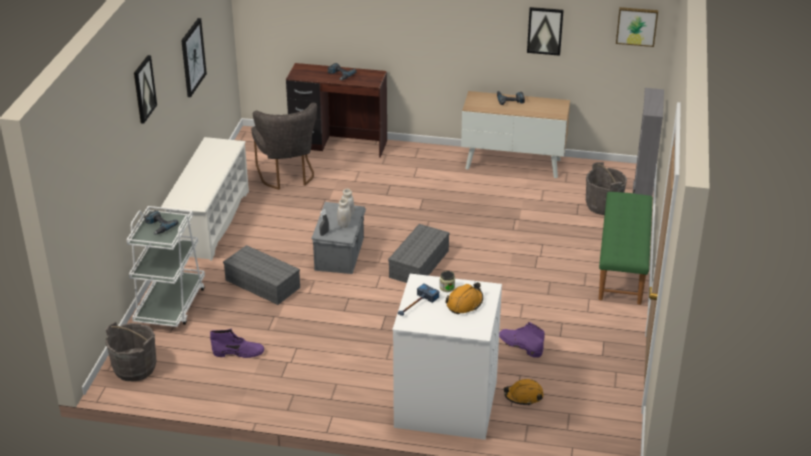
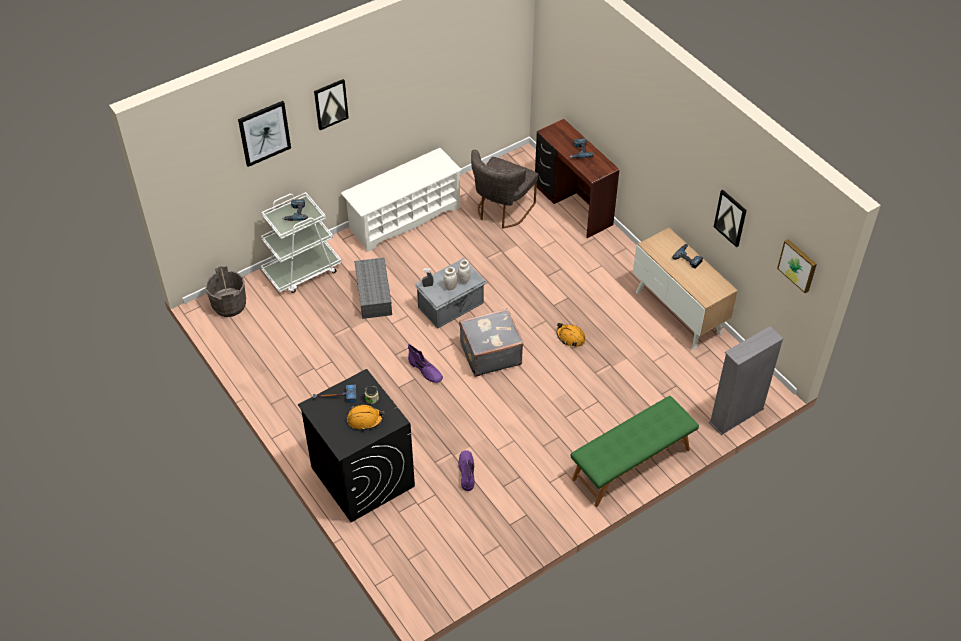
camera: 45 degrees right, 15 degrees up
(192, 57) = (433, 83): picture -> picture (264, 133)
(239, 353) = (296, 339): purple boot -> purple boot (426, 371)
(419, 264) = (490, 354): grey storage box -> grey suitcase
(445, 404) = (362, 476): white washing machine -> black washing machine
(523, 396) = (415, 512): orange hard hat -> orange hard hat (570, 337)
(603, 206) = (694, 401): grey bucket -> none

